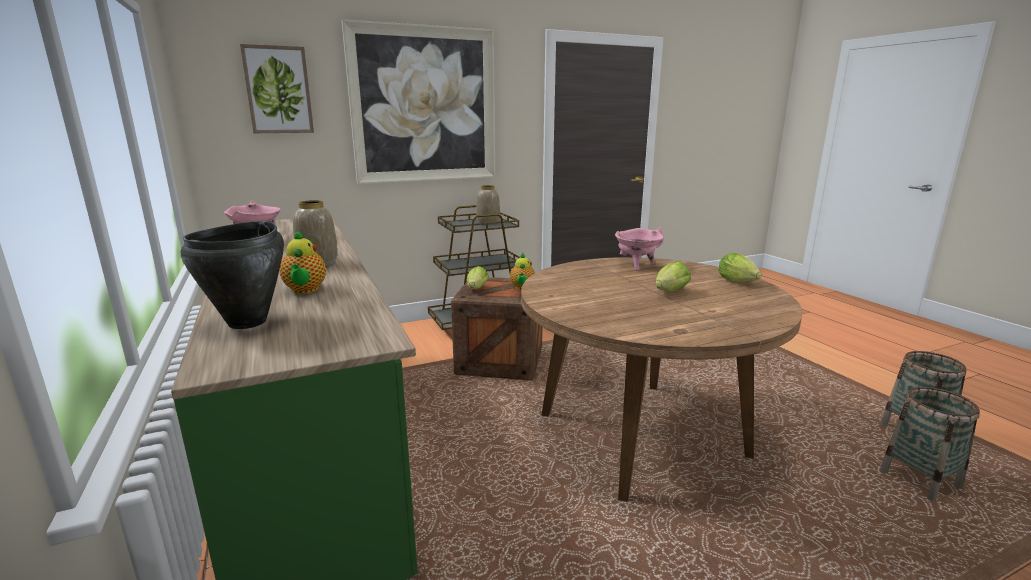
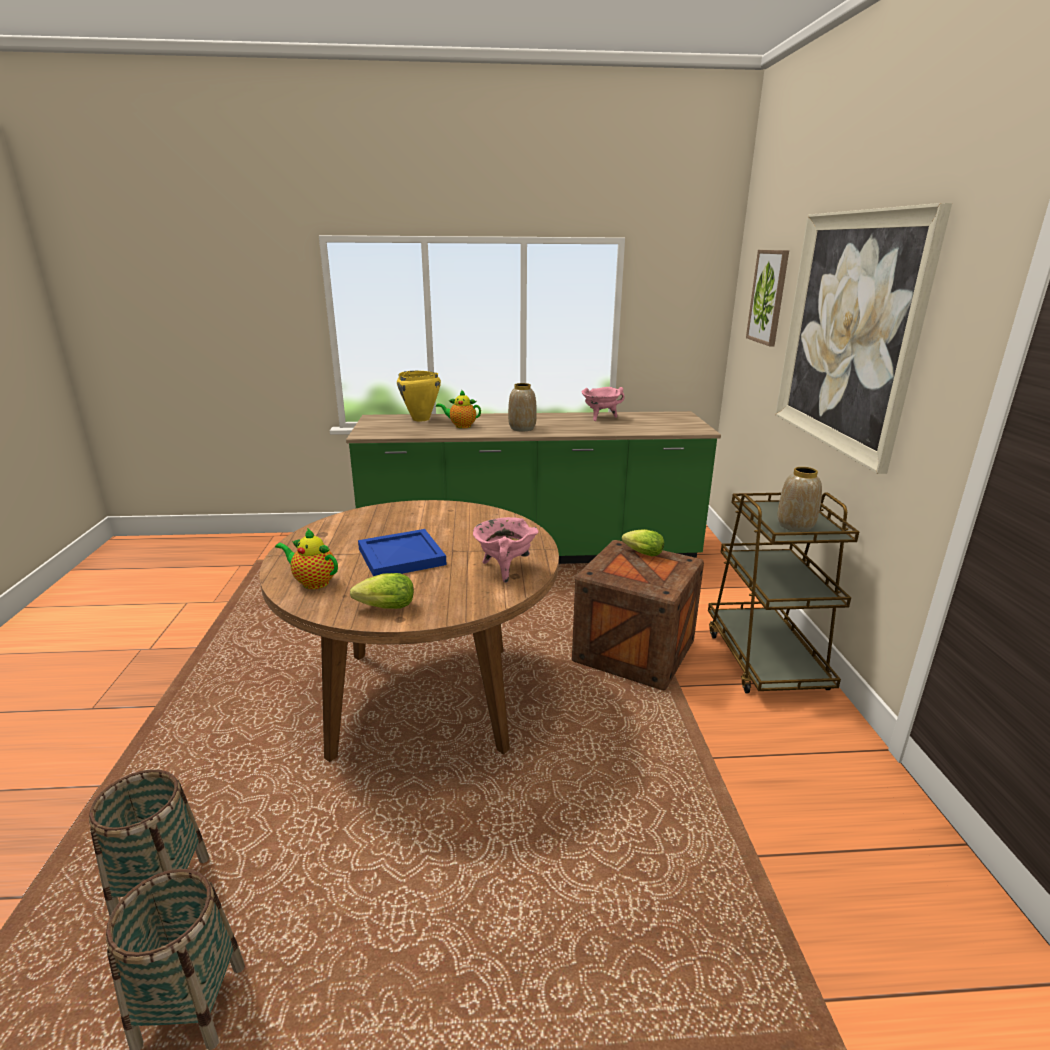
camera: 110 degrees right, 5 degrees up
(248, 322) = (420, 419): black cooking pot -> yellow cooking pot
(522, 288) = (635, 579): teapot -> teapot (313, 582)
(669, 292) = (400, 557): lettuce -> blue tray

